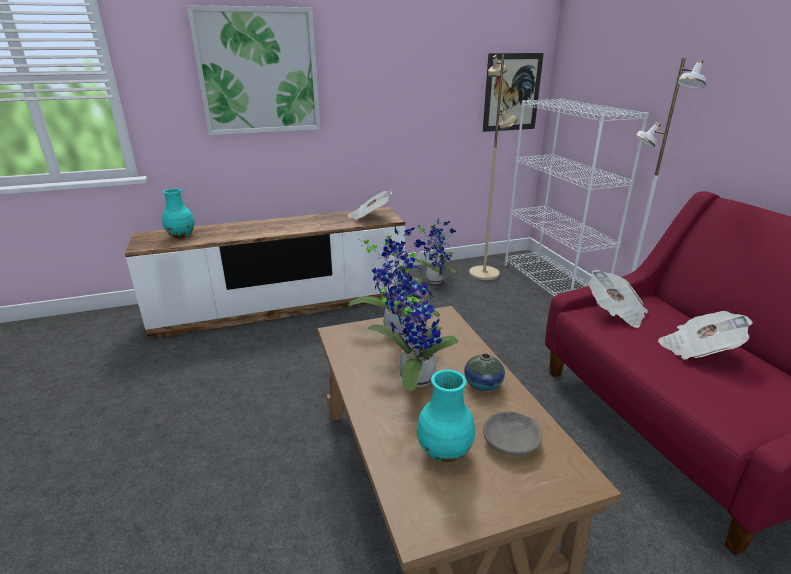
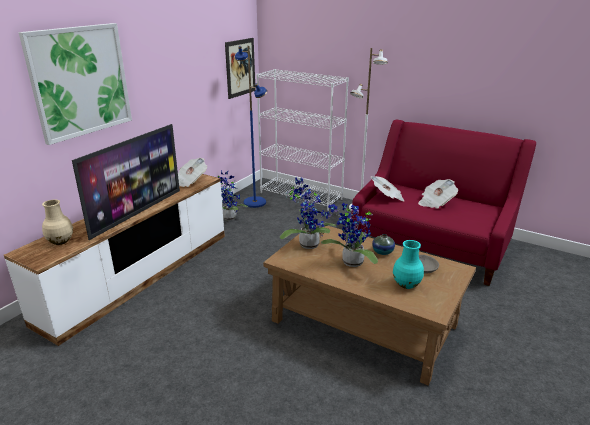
camera: 40 degrees left, 0 degrees up
(181, 235) = (60, 241): turquoise vase -> beige vase
(275, 231) = (137, 212): none -> television
(484, 273) = (255, 202): beige floor lamp -> blue floor lamp

